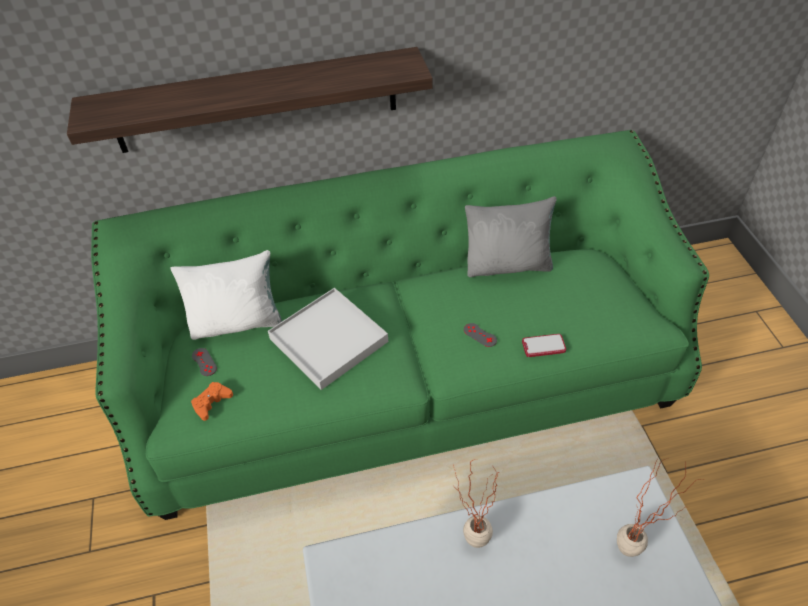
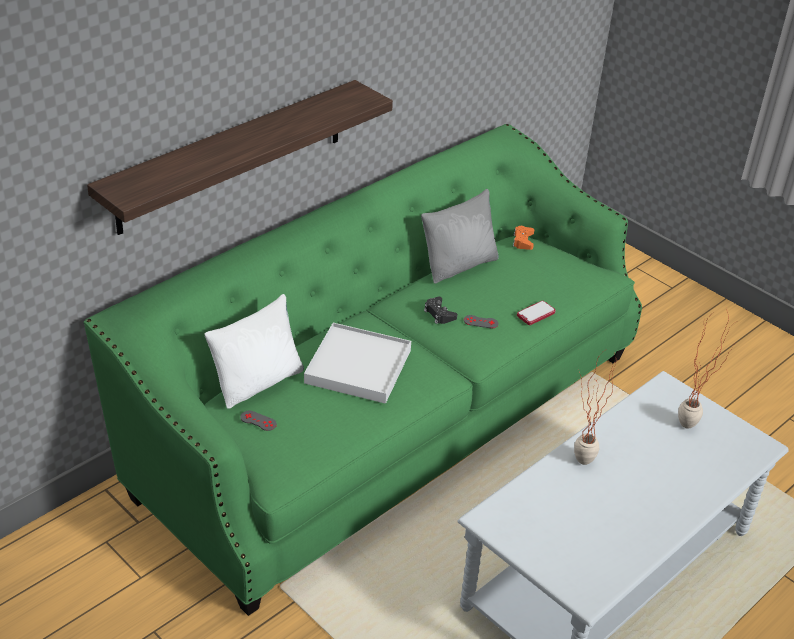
camera: 35 degrees left, 10 degrees down
(212, 403) = (296, 447): orange game controller -> orange game controller (523, 241)
(446, 311) = (439, 314): none -> black game controller

